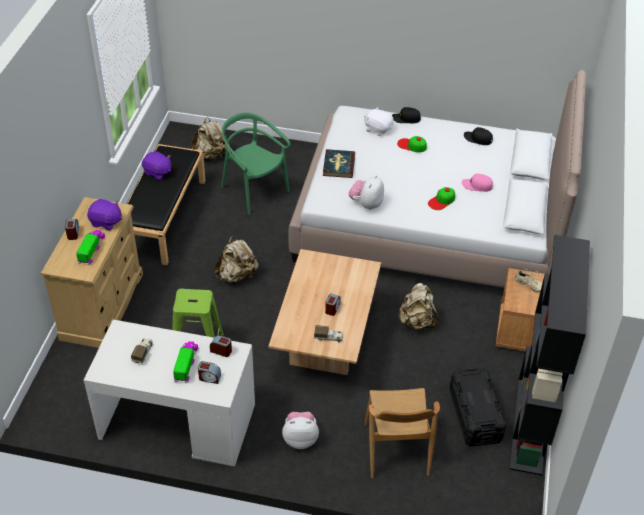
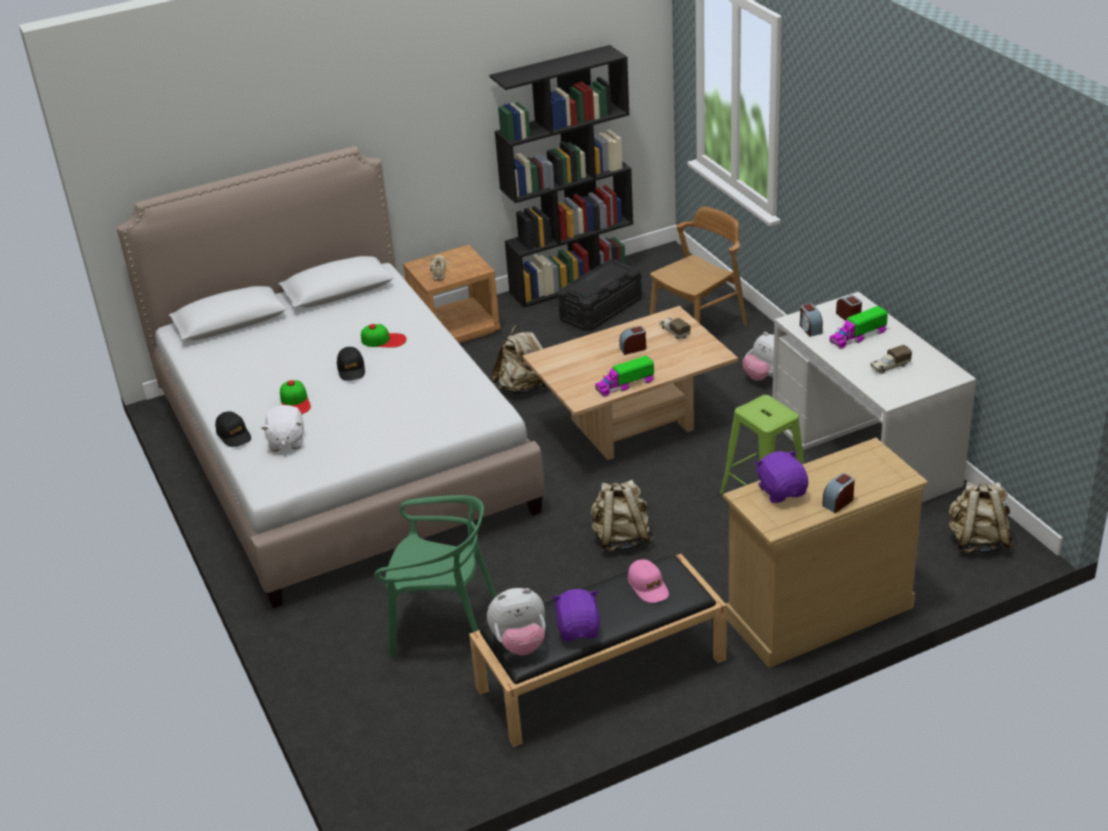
camera: 125 degrees left, 10 degrees down
(91, 250) = (838, 470): toy truck -> toy truck (625, 385)
(211, 155) = (409, 722): beige backpack -> beige backpack (977, 541)
(254, 191) = (444, 625): green chair -> green chair turned 90 degrees counterclockwise
(338, 165) = (403, 434): book -> none
(366, 204) = (453, 381): plush toy -> plush toy (520, 643)
(477, 185) = (325, 332): pink cap -> pink cap (648, 586)
(478, 139) = (224, 367): black cap -> black cap (351, 369)

